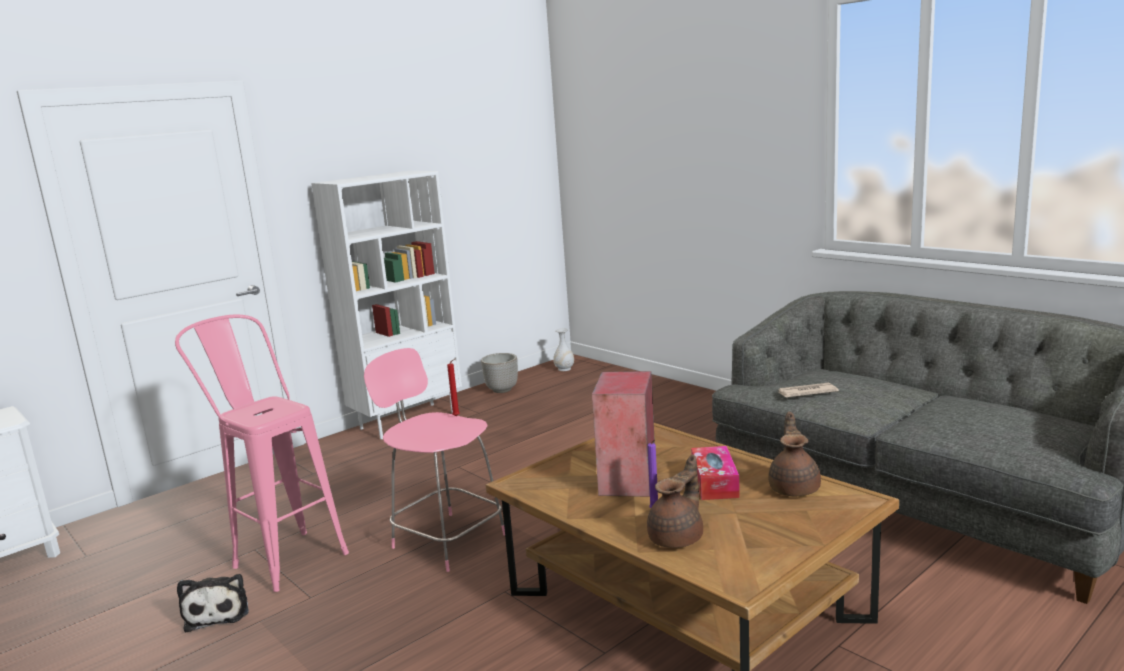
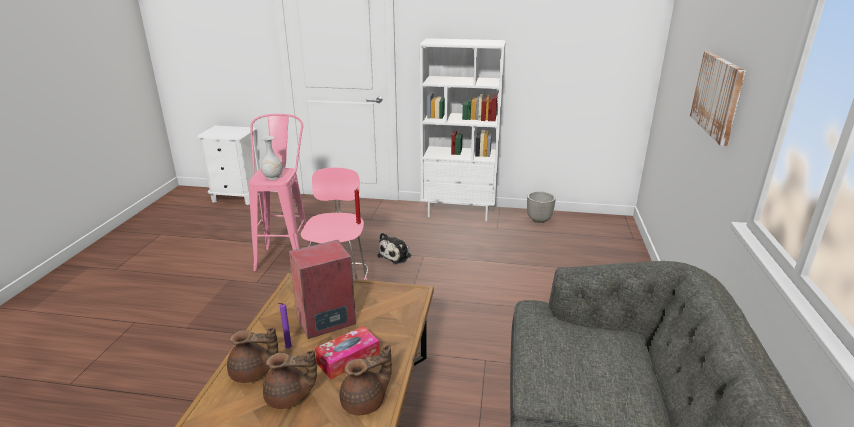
camera: 50 degrees right, 10 degrees up
(218, 612) = (229, 265): plush toy -> plush toy (396, 255)
(564, 369) = (603, 225): white vase -> white vase (272, 177)
(710, 166) = (717, 96): none -> picture
(746, 524) = (289, 398): none -> brown teapot
(806, 392) = (553, 345): newspaper -> none

